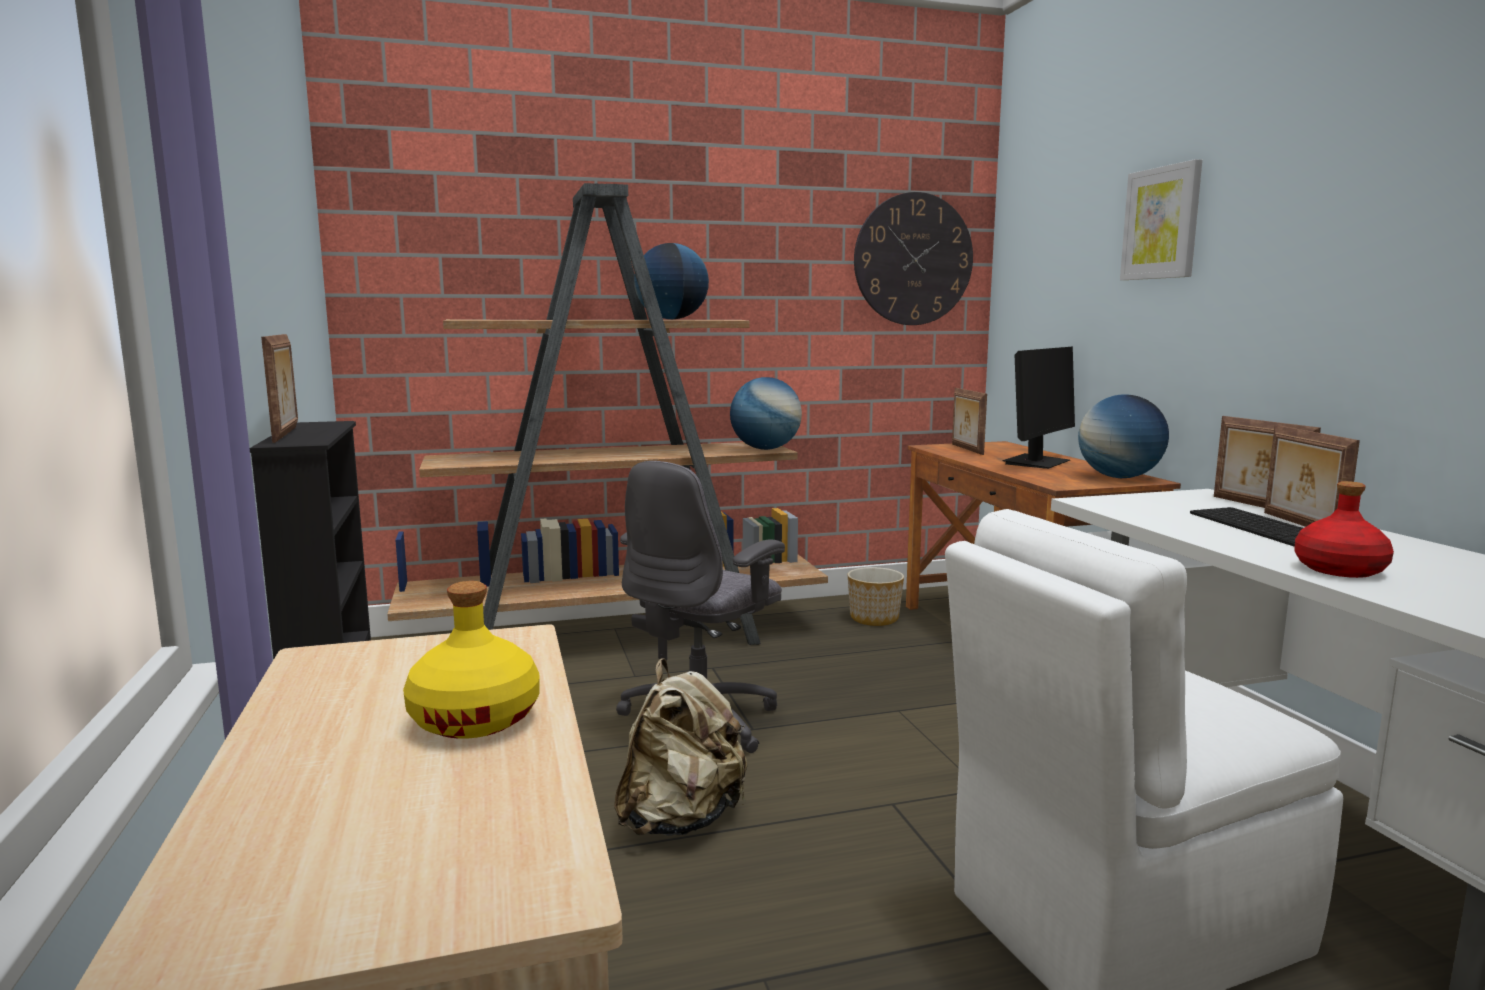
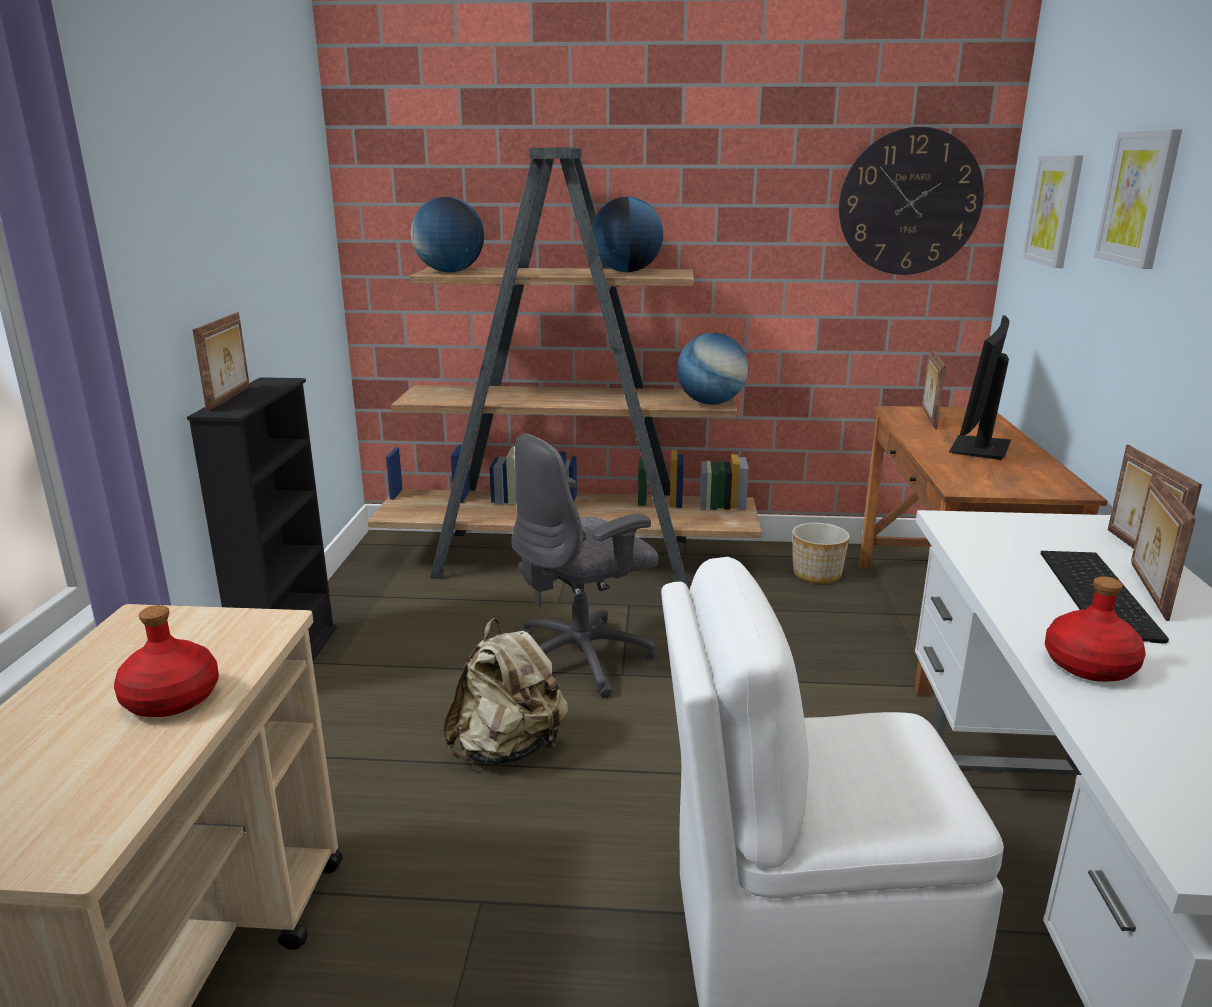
camera: 20 degrees right, 10 degrees up
(475, 718) = (172, 698): yellow bottle -> red bottle
(1036, 462) = (979, 448): monitor -> monitor turned 150 degrees clockwise
(1055, 254) = (1054, 210): none -> picture
(1119, 477) = (1044, 483): globe -> globe (450, 272)

